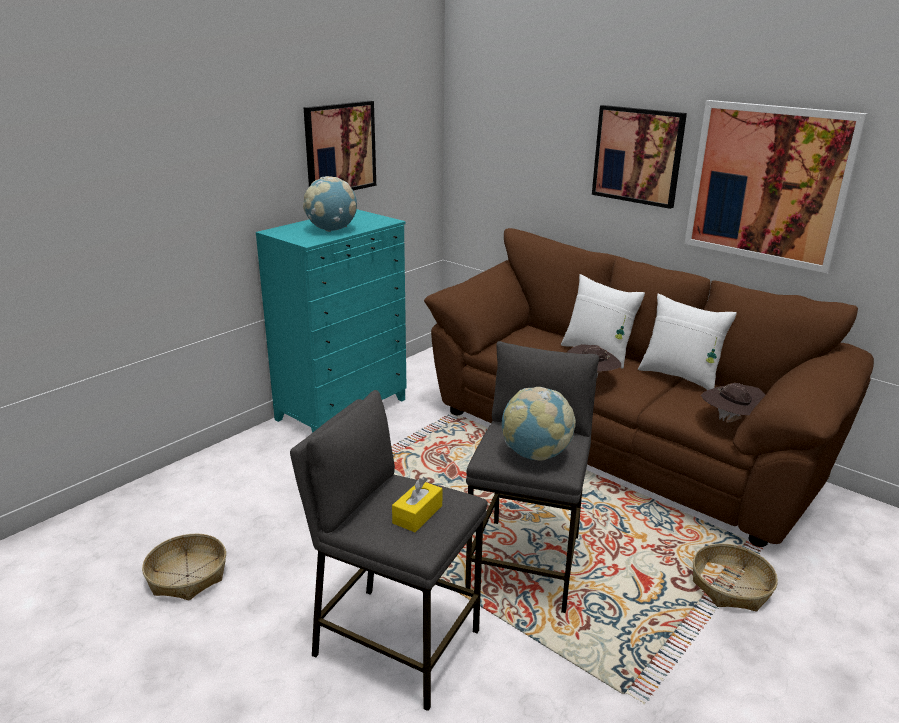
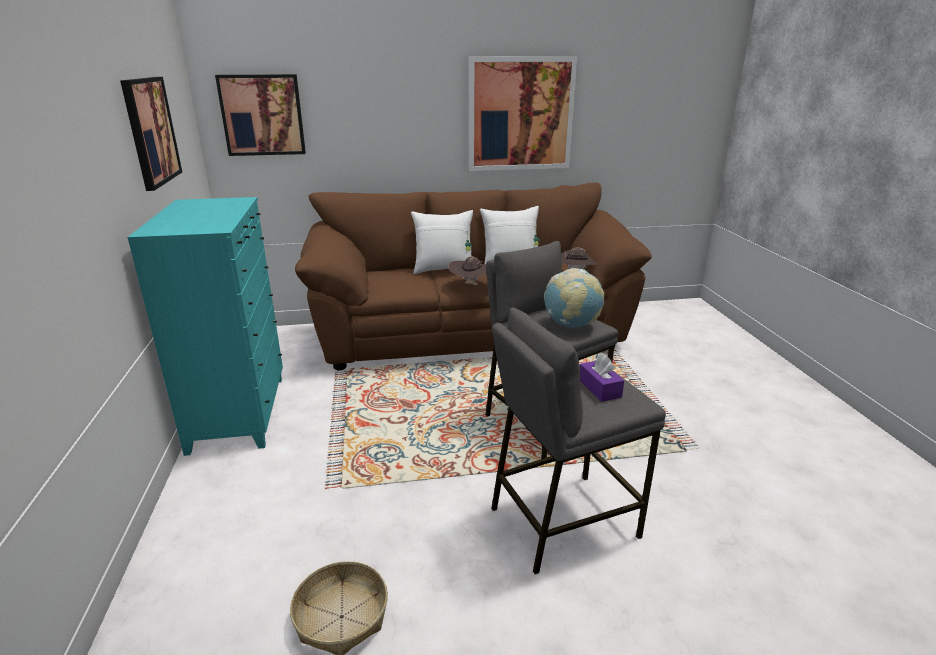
camera: 50 degrees left, 0 degrees up
(332, 230) = (210, 216): globe -> none
(417, 514) = (599, 388): yellow tissue box -> purple tissue box
(638, 155) = (417, 108): picture -> picture (262, 115)
(730, 586) = (633, 373): basket -> none

